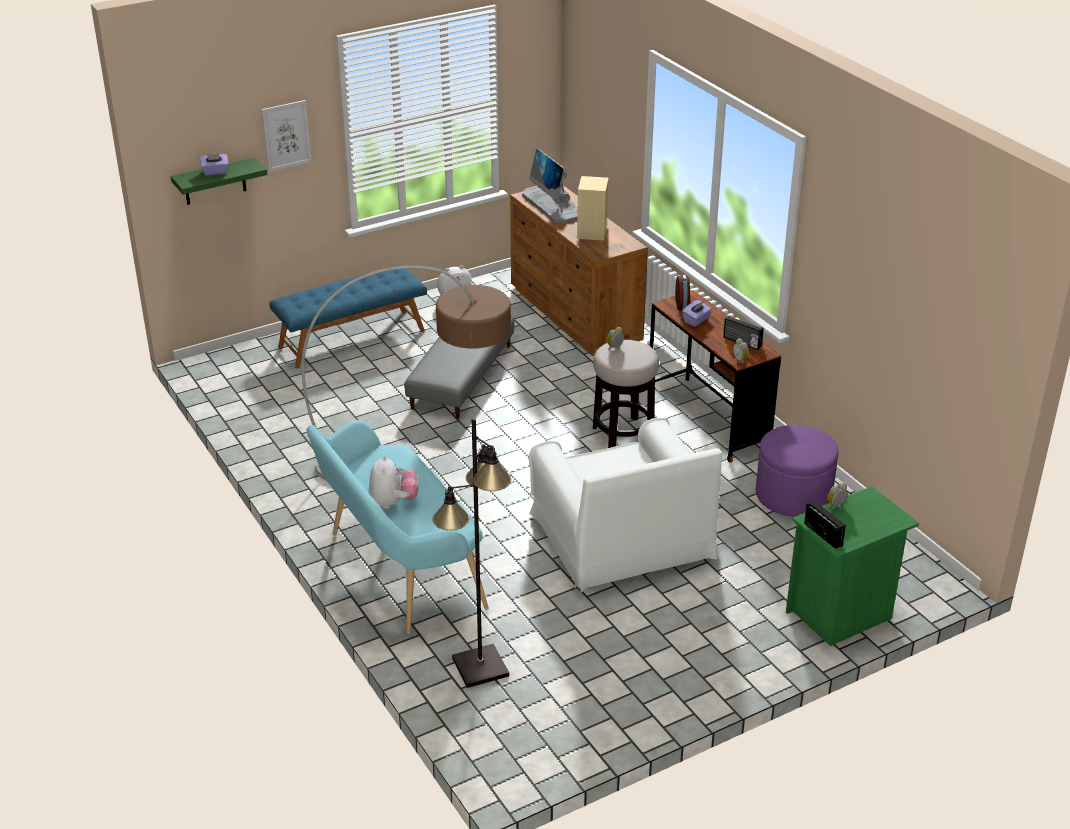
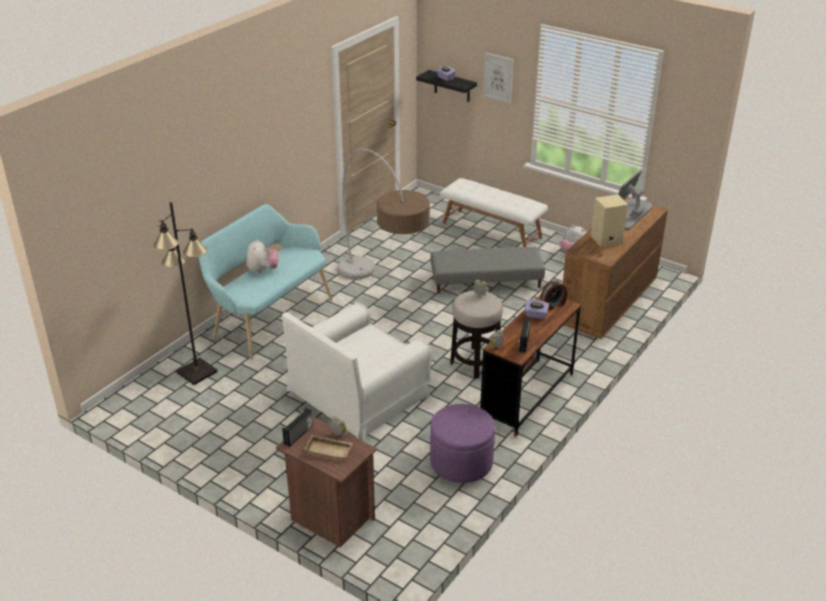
camera: 65 degrees right, 0 degrees up
(214, 182) = (452, 86): green shelf -> black shelf
(351, 338) = (492, 230): blue bench -> white bench
(393, 502) = (263, 270): plush toy -> plush toy turned 60 degrees counterclockwise
(841, 615) = (329, 518): green nightstand -> brown nightstand
(861, 518) = (329, 450): none -> beige tray

